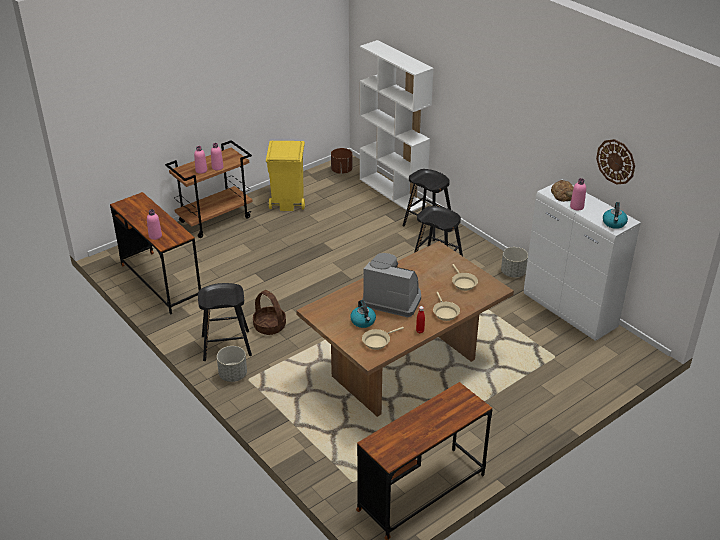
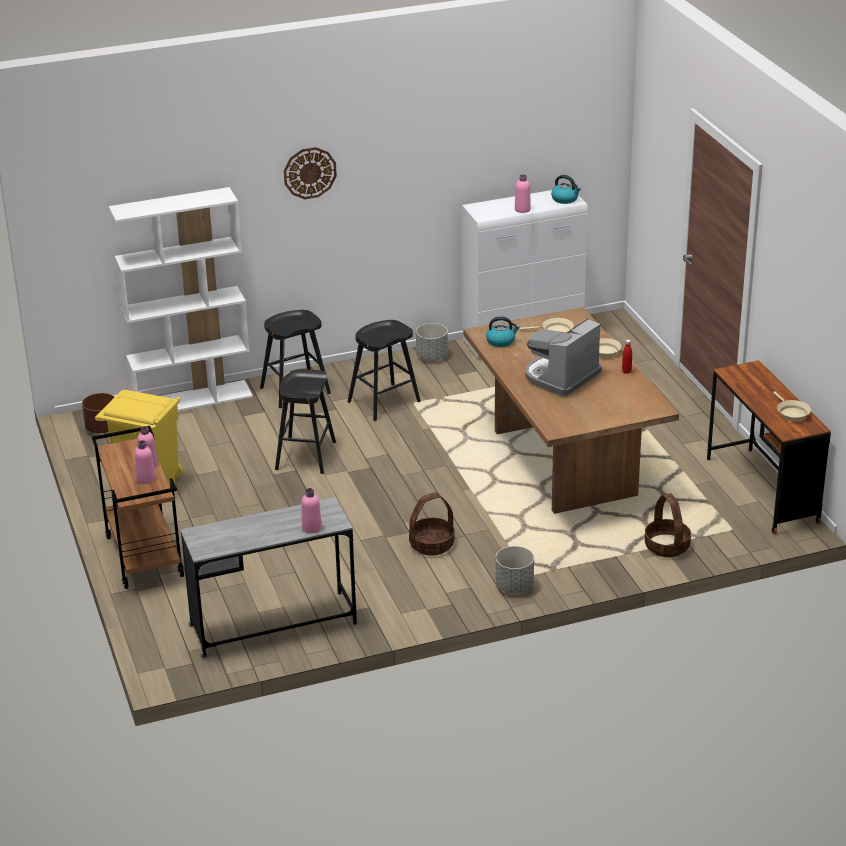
camera: 70 degrees left, 5 degrees down
(160, 282) = (273, 625): brown desk -> grey desk
(226, 346) = (453, 584): black stool -> black stool (305, 456)
(313, 446) = (667, 546): none -> basket
(363, 321) = (593, 401): kettle -> kettle (501, 341)
(378, 341) = (632, 399): beige frying pan -> beige frying pan (791, 413)
(564, 194) = (493, 210): bread -> none
(616, 161) = (522, 143): wall clock -> wall clock (309, 172)

